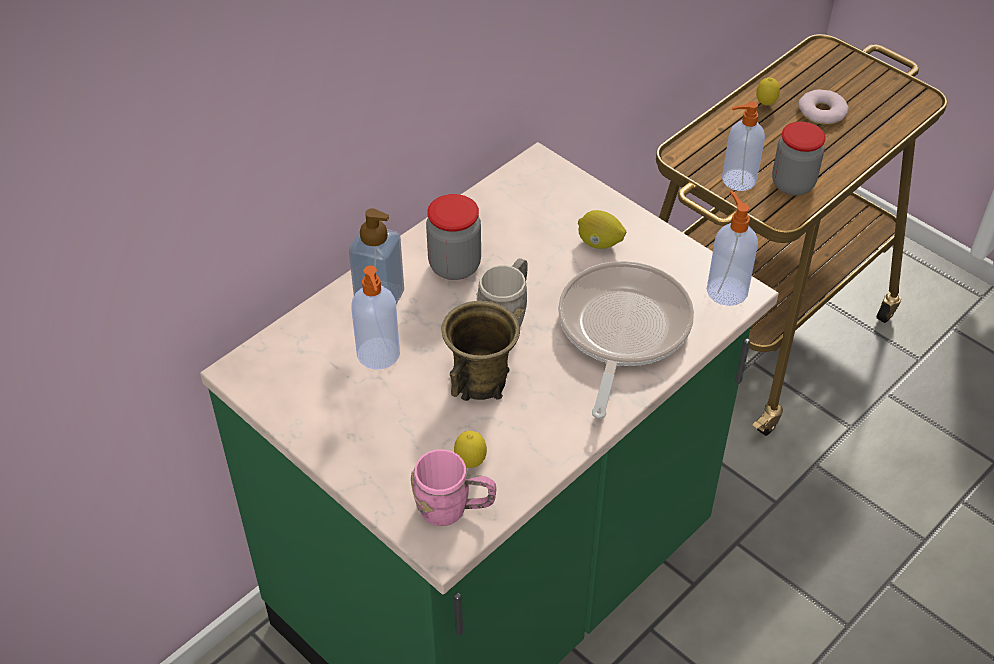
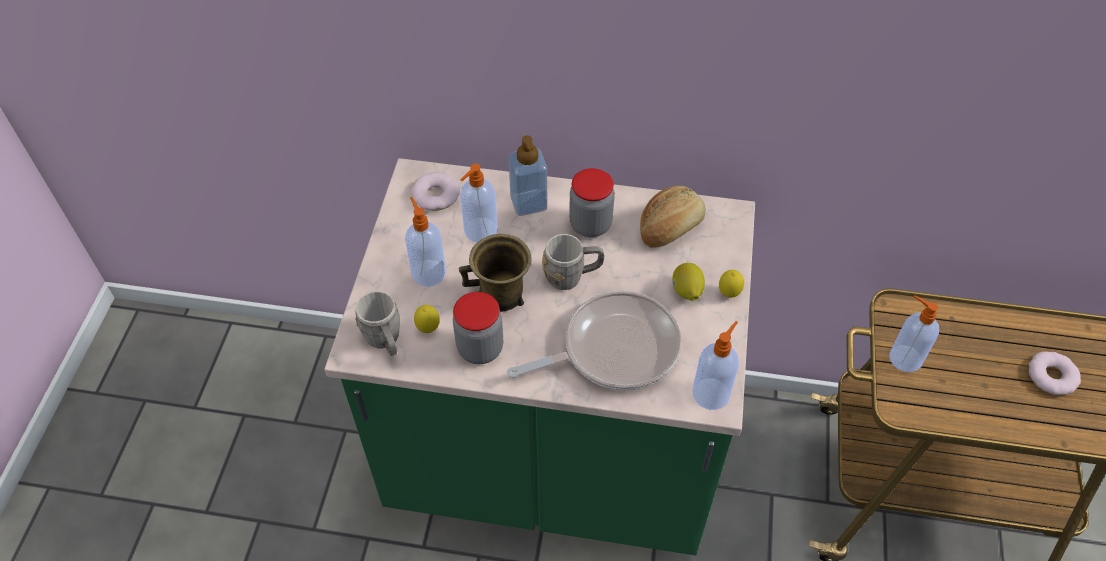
camera: 55 degrees right, 5 degrees up
(291, 366) = (436, 195): none -> donut
(393, 426) = (428, 272): none -> soap dispenser
(454, 509) = (385, 341): pink mug -> grey mug
(513, 212) = (670, 227): none -> bread
(765, 104) = (1014, 332): lemon -> lemon (729, 294)
(792, 184) = (941, 398): jar -> jar (480, 348)

